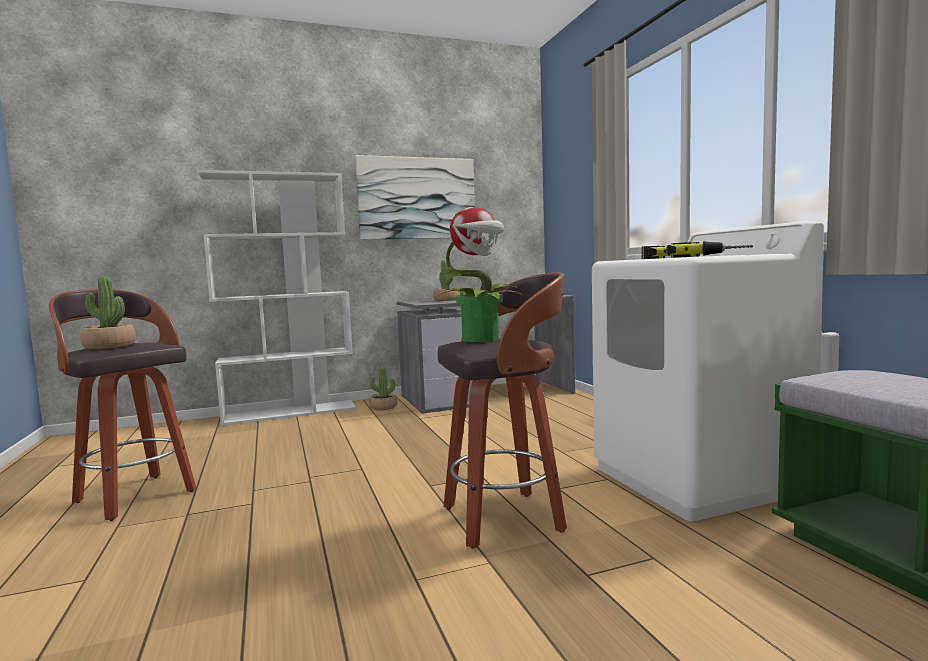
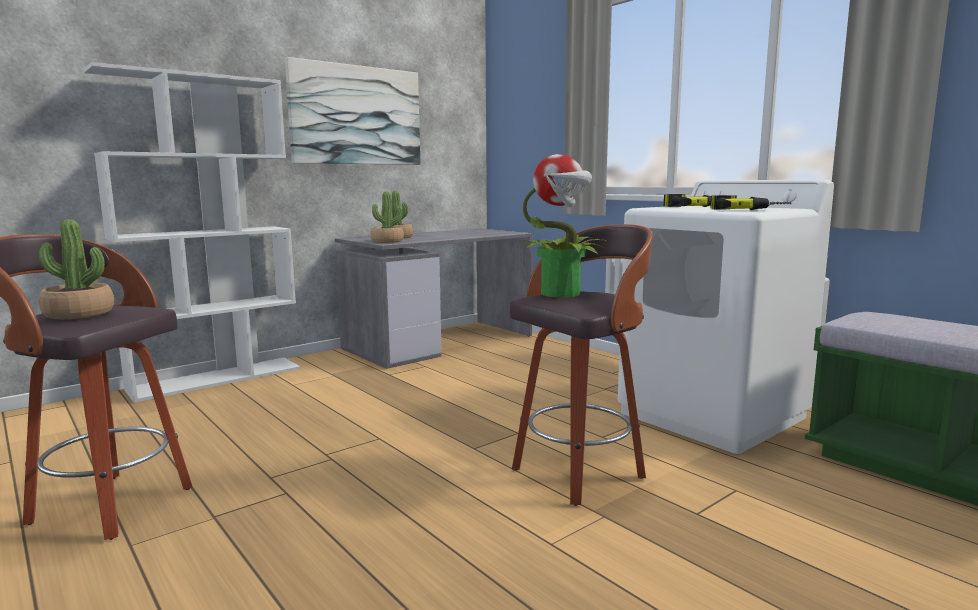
camera: 20 degrees left, 5 degrees up
(383, 407) = (332, 364): potted plant -> potted plant (387, 241)

